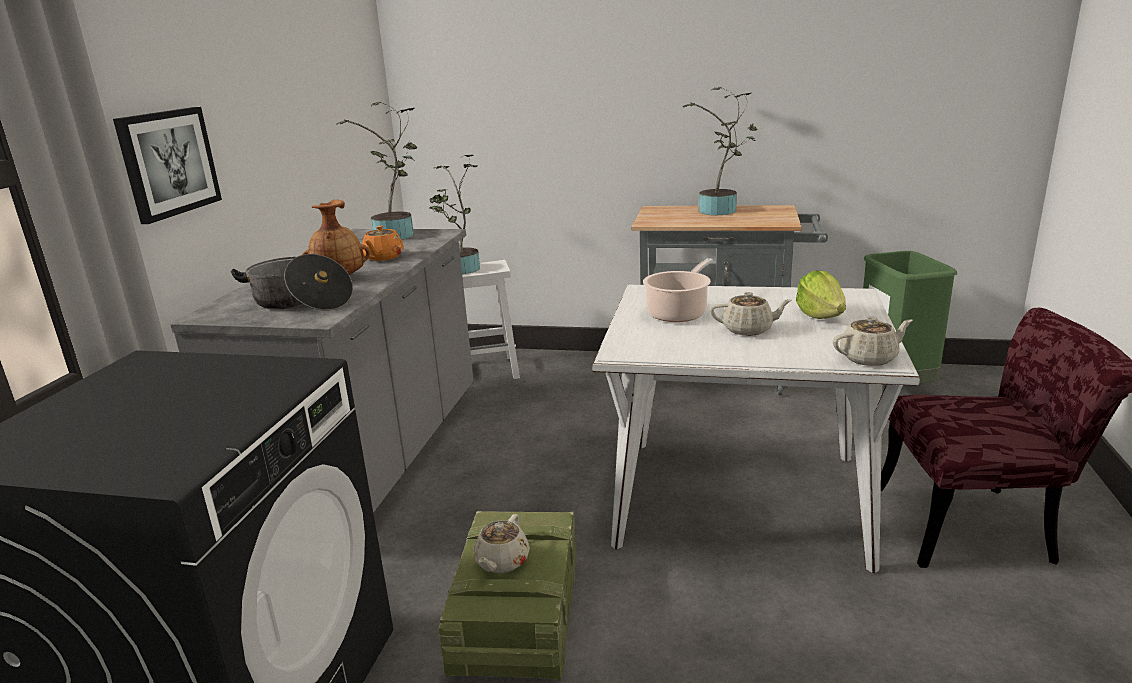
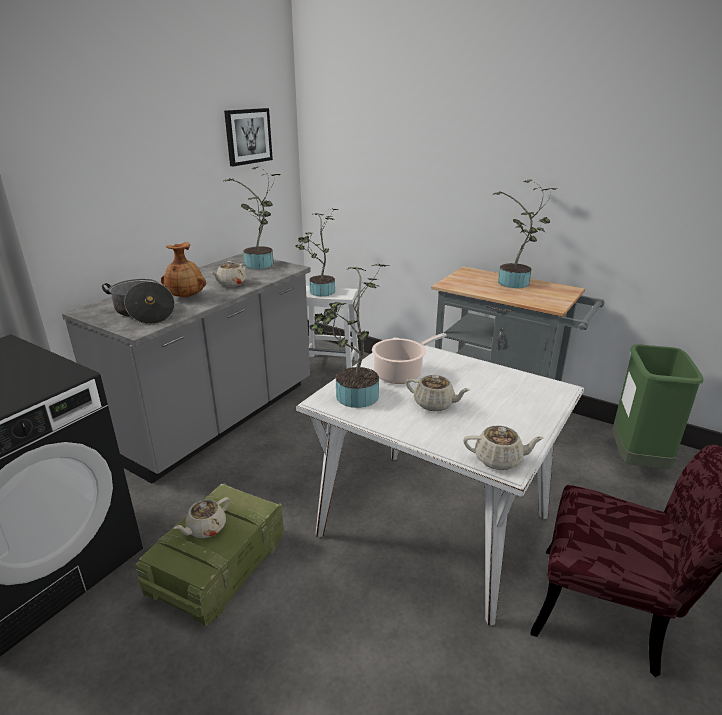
camera: 20 degrees right, 5 degrees up
(168, 163) = (73, 207): picture -> picture (248, 136)
(383, 257) = (231, 283): orange teapot -> beige teapot
(652, 343) = (353, 398): none -> potted plant
(820, 315) = (506, 404): lettuce -> none

